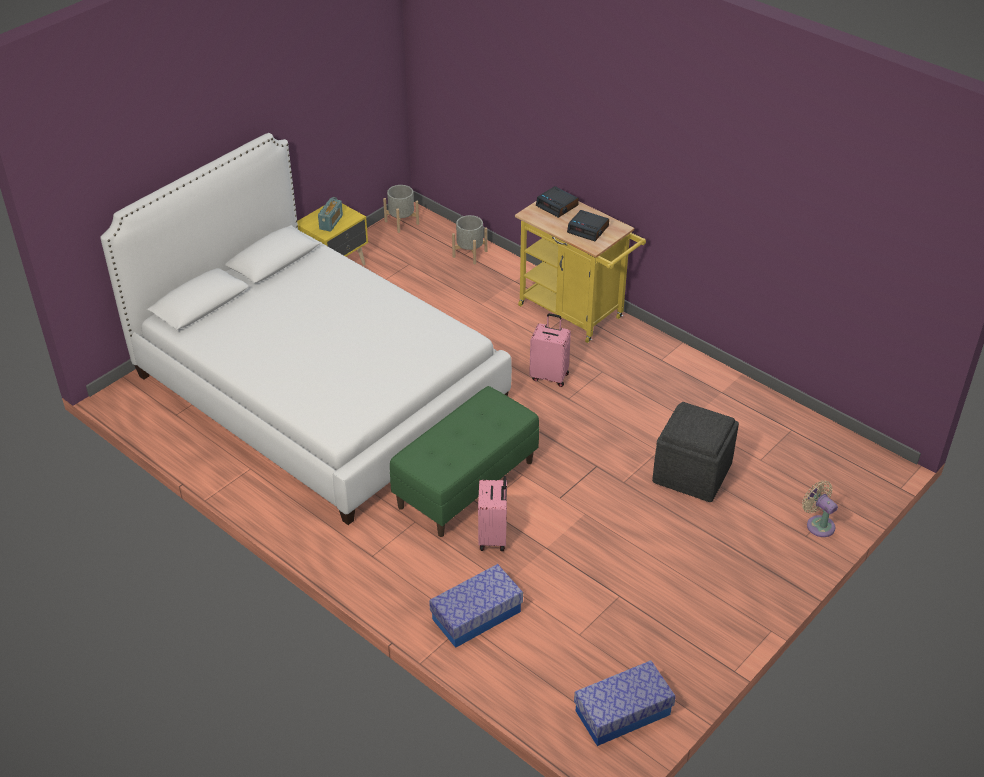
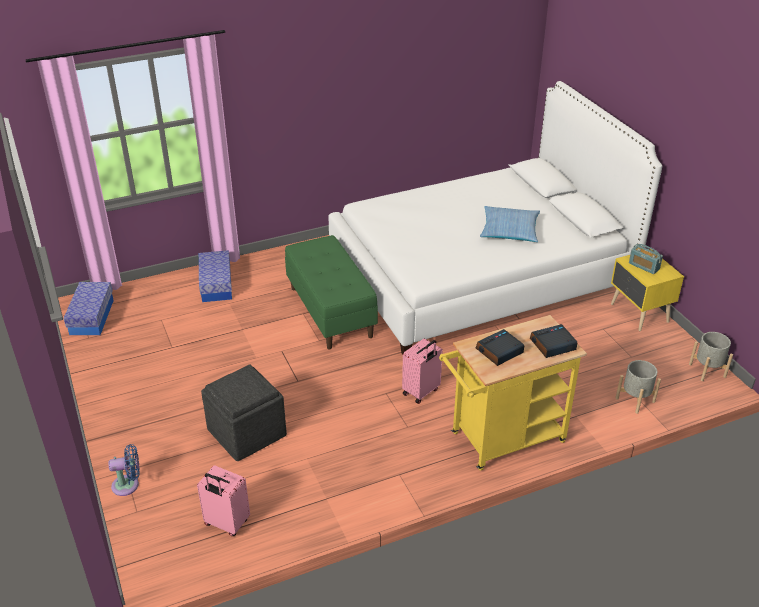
camera: 115 degrees right, 5 degrees down
(328, 303) = (509, 230): none -> pillow
(493, 537) = (272, 309): pink suitcase -> pink suitcase (226, 523)
(818, 524) = (128, 485): beige fan -> blue fan

